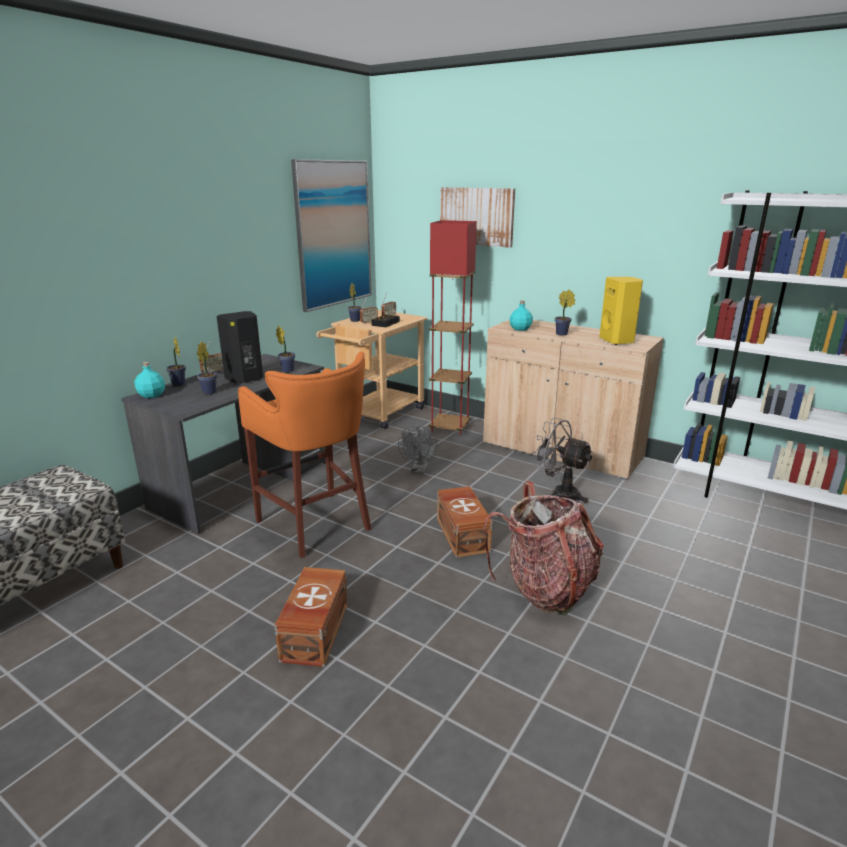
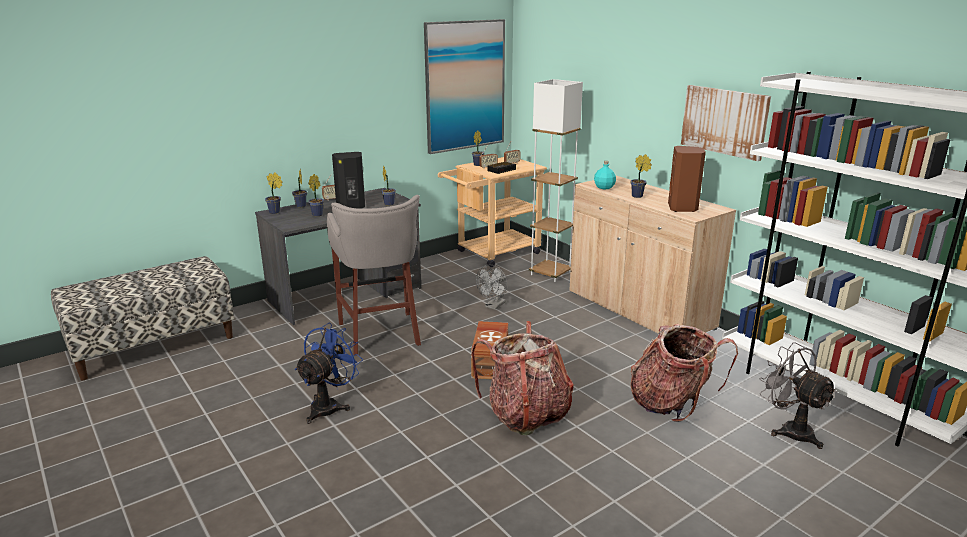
camera: 20 degrees right, 0 degrees up
(151, 395) = (276, 212): turquoise bottle -> potted plant
(313, 632) = (329, 406): brown storage box -> blue fan
(316, 525) = (381, 334): orange stool -> grey stool
(449, 427) = (550, 273): red floor lamp -> white floor lamp
(476, 216) = (589, 76): picture -> picture (724, 121)
(559, 493) = (603, 345): grey fan -> grey fan (789, 430)
(618, 341) = (683, 208): yellow speaker -> brown speaker
(672, 542) = (672, 404): none -> backpack

